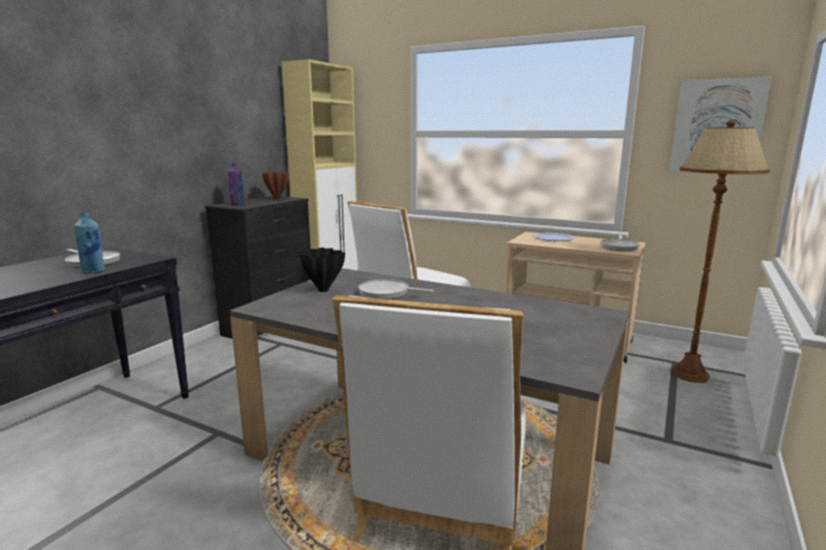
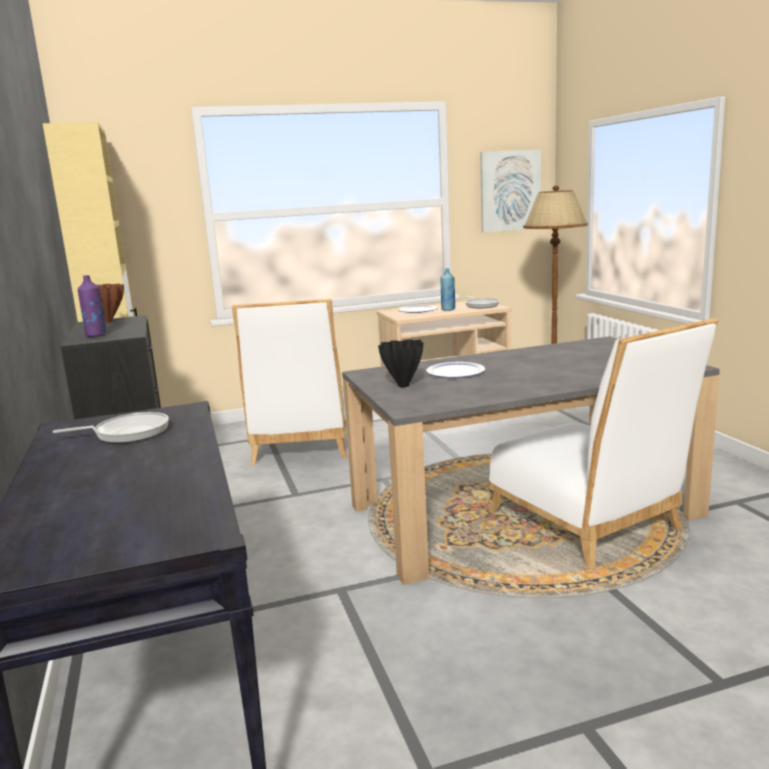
camera: 45 degrees left, 0 degrees up
(94, 271) = (187, 434): blue bottle -> blue bottle (448, 310)
(387, 293) = (455, 372): frying pan -> plate

